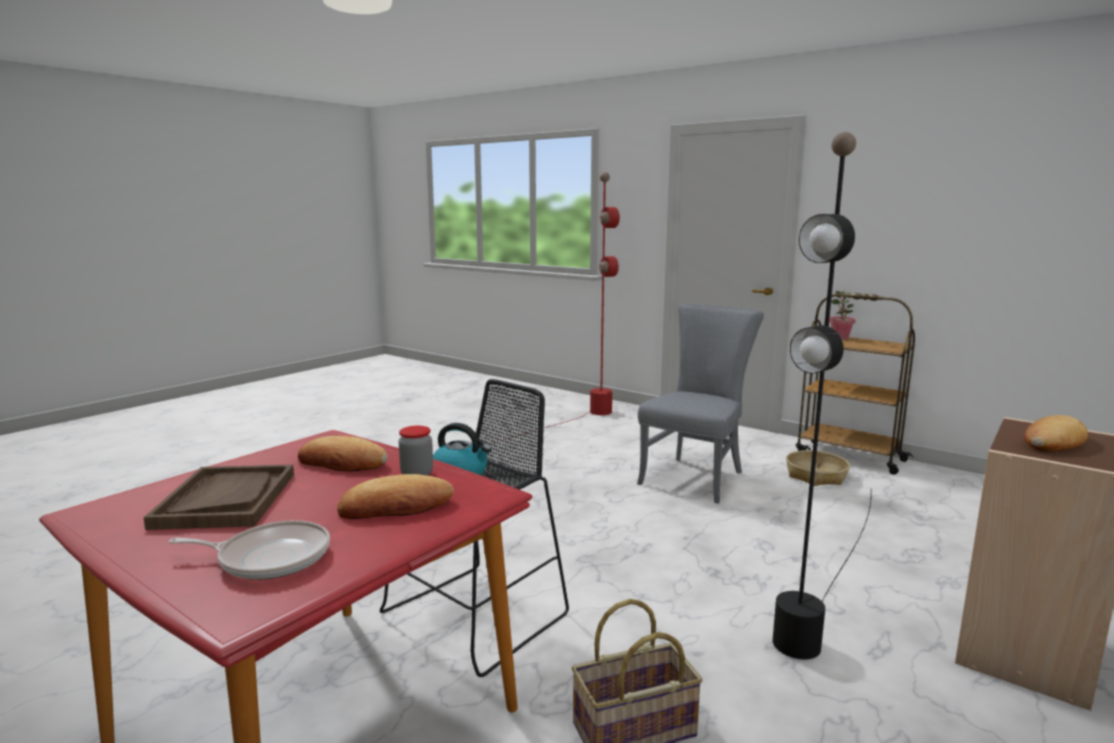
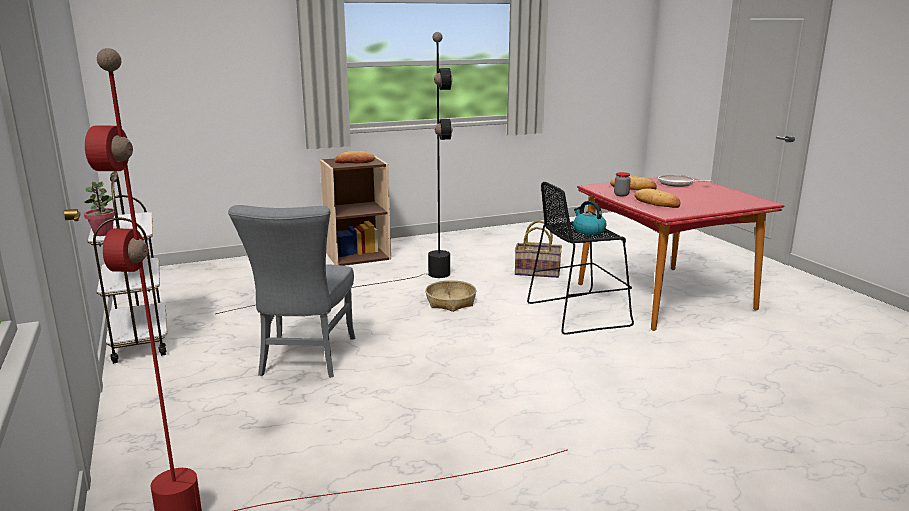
camera: 150 degrees left, 5 degrees up
(226, 500) = (705, 198): brown tray -> none
(696, 476) = (304, 359): grey chair -> grey chair turned 60 degrees counterclockwise
(816, 476) = (218, 333): basket -> basket (450, 302)
(848, 456) = (139, 341): brown cart -> white cart

